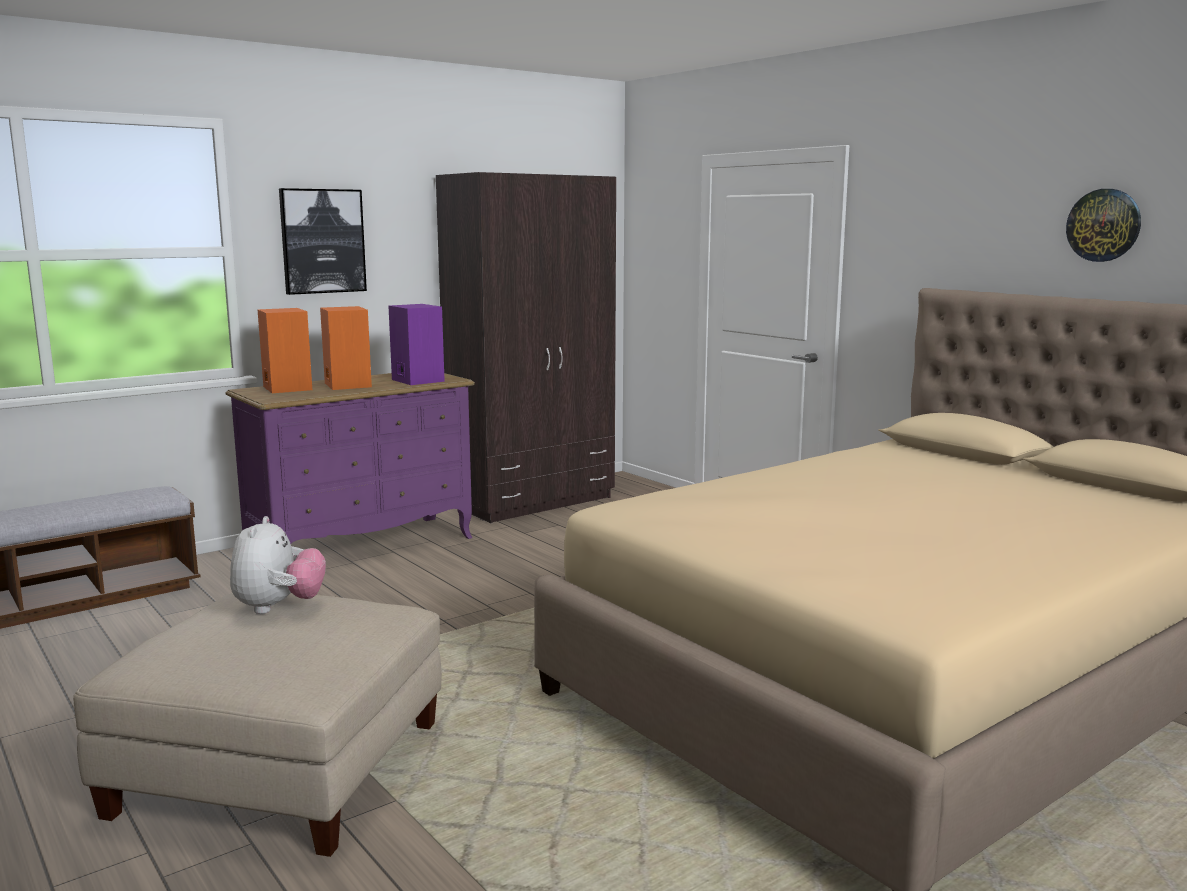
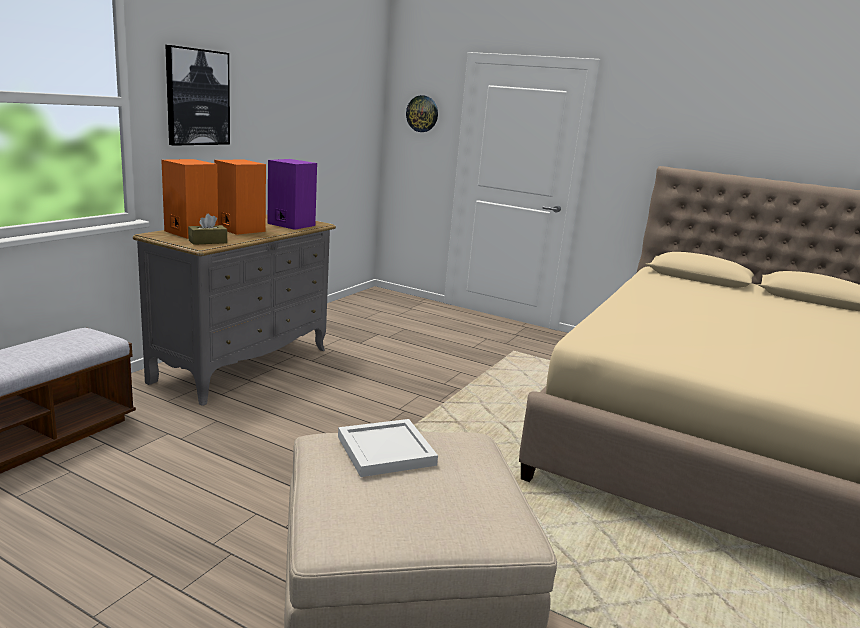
camera: 25 degrees left, 5 degrees up
(278, 607) = (384, 450): plush toy -> white tray
(286, 396) = (208, 242): none -> brown tissue box
(363, 547) = (245, 365): purple dresser -> grey dresser
(533, 502) = (338, 315): brown wardrobe -> none
(1103, 225) = (792, 133): wall clock -> wall clock (422, 113)

